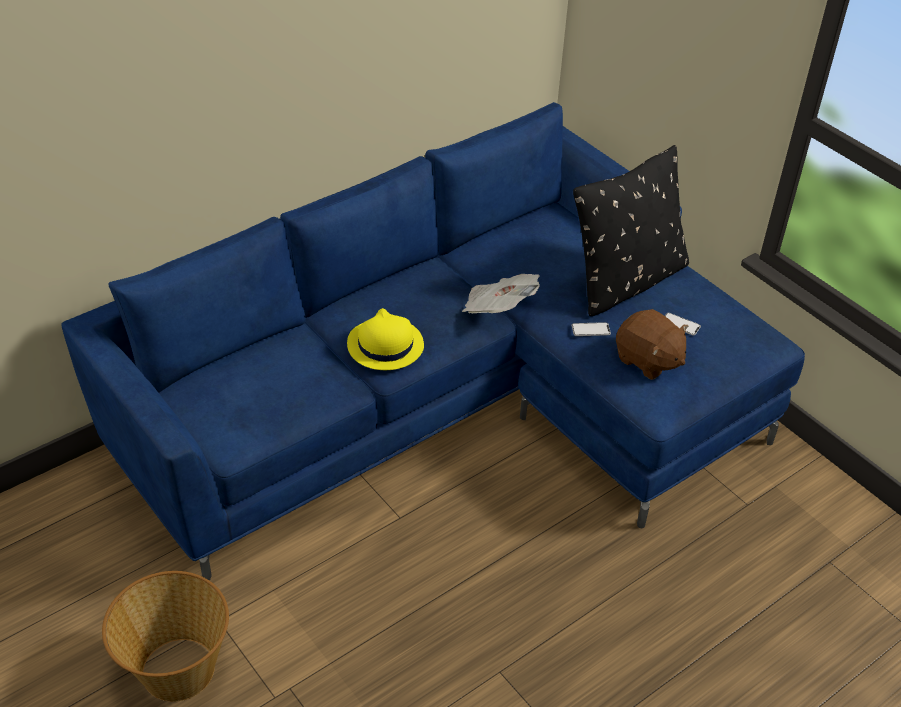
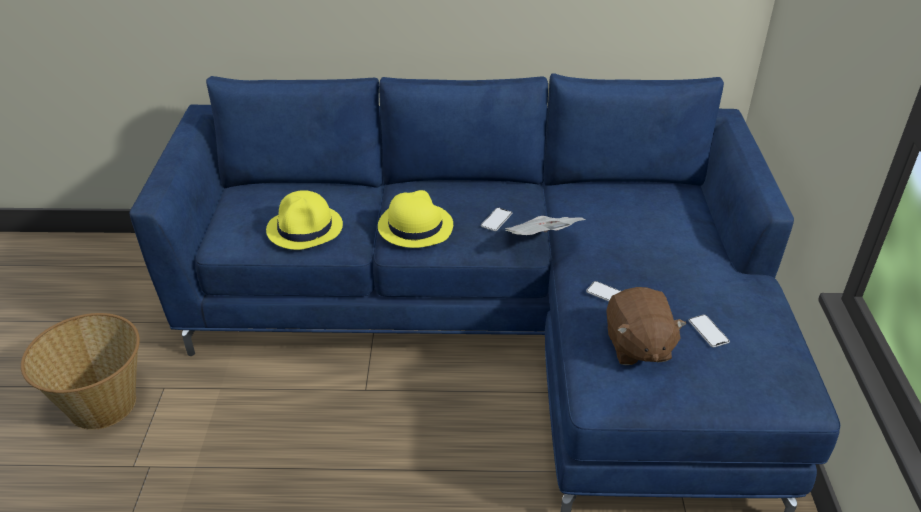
camera: 40 degrees right, 5 degrees down
(293, 394) = (305, 228): none -> yellow hat
(444, 307) = (496, 220): none -> phone
(627, 282) = (693, 272): black pillow -> none

